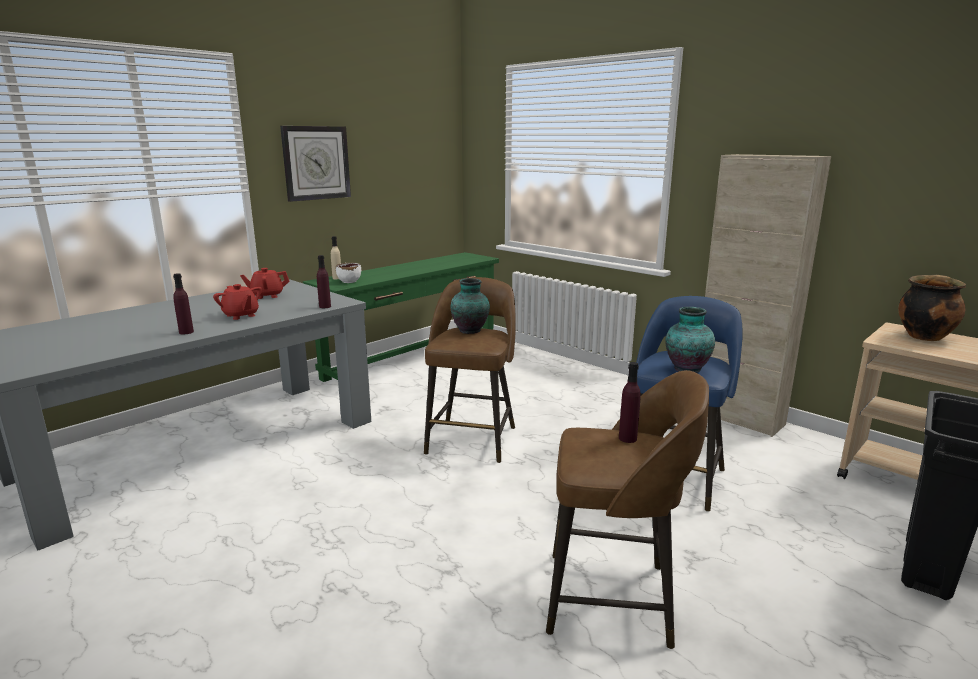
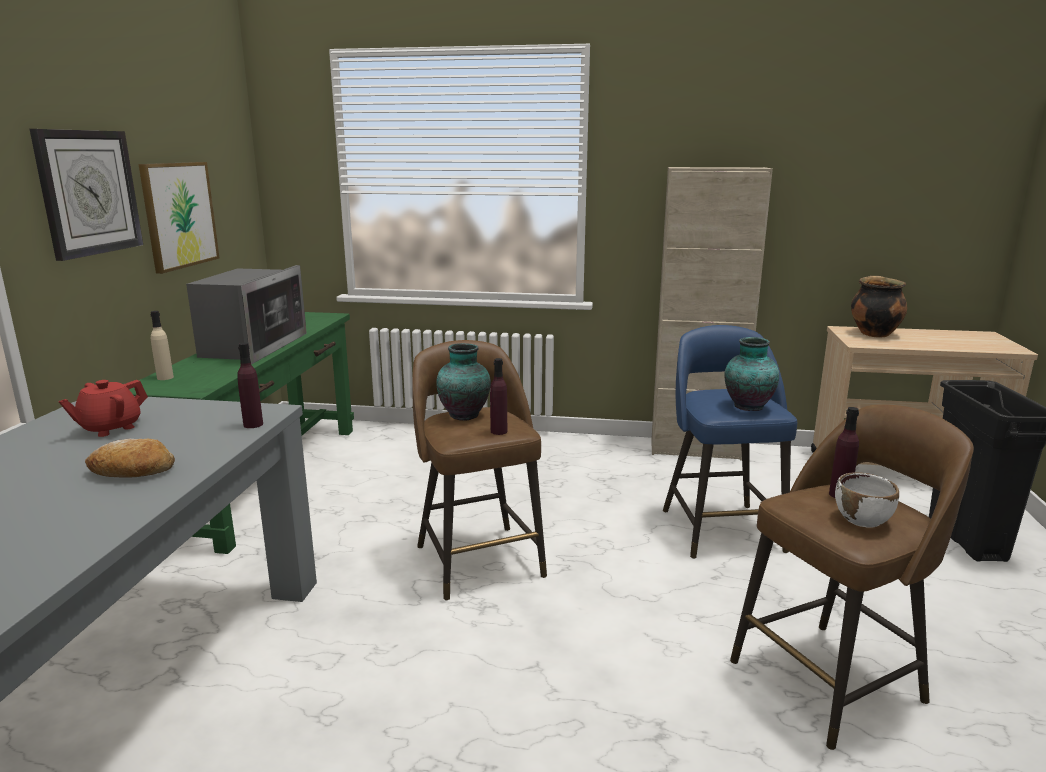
camera: 35 degrees left, 0 degrees up
(186, 332) = (81, 526): purple bottle -> purple bottle (499, 431)
(241, 315) = (132, 471): red teapot -> bread
(349, 281) = (197, 379): white bowl -> white bowl (862, 519)
(385, 180) = (179, 215): none -> picture
(407, 269) = (252, 346): none -> microwave

